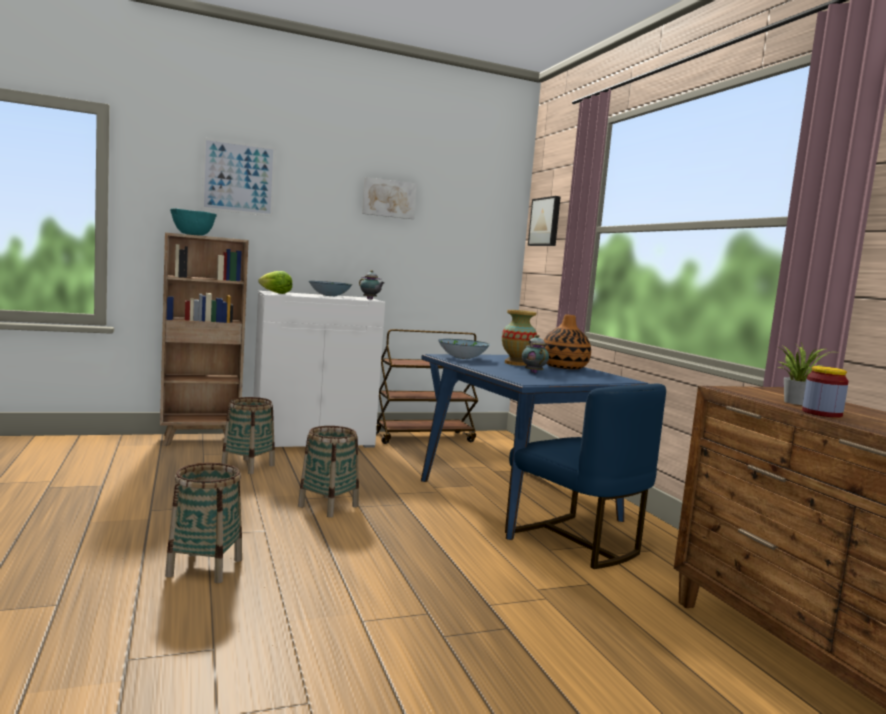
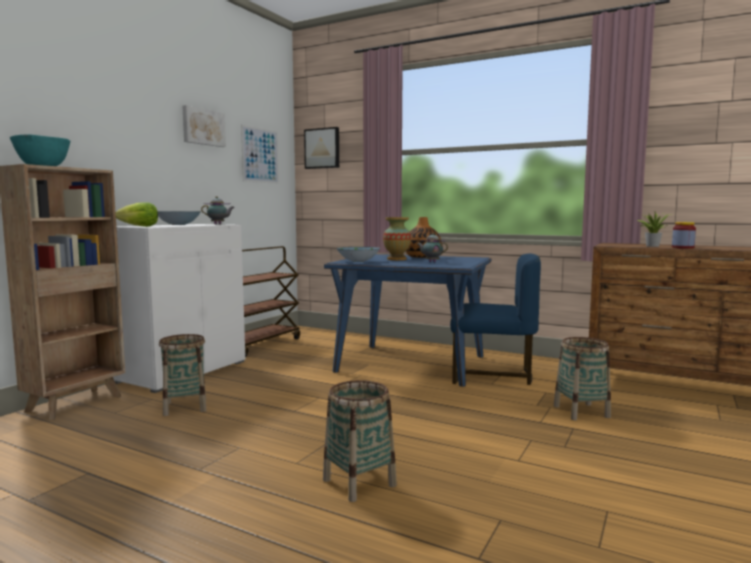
camera: 40 degrees left, 0 degrees up
(238, 178) = (68, 100): picture -> picture (260, 155)
(328, 506) = (323, 410): basket -> basket (581, 412)

